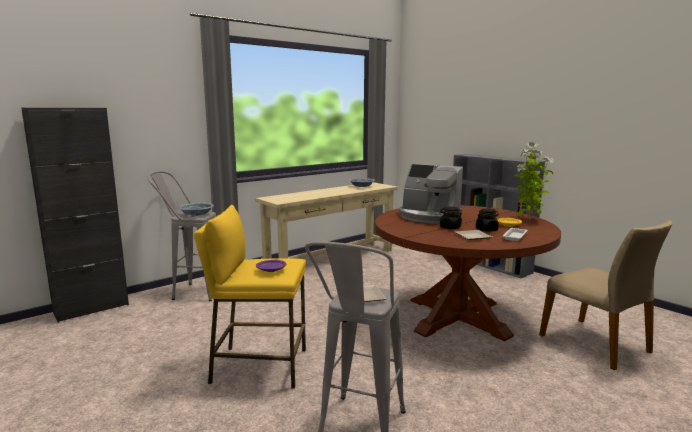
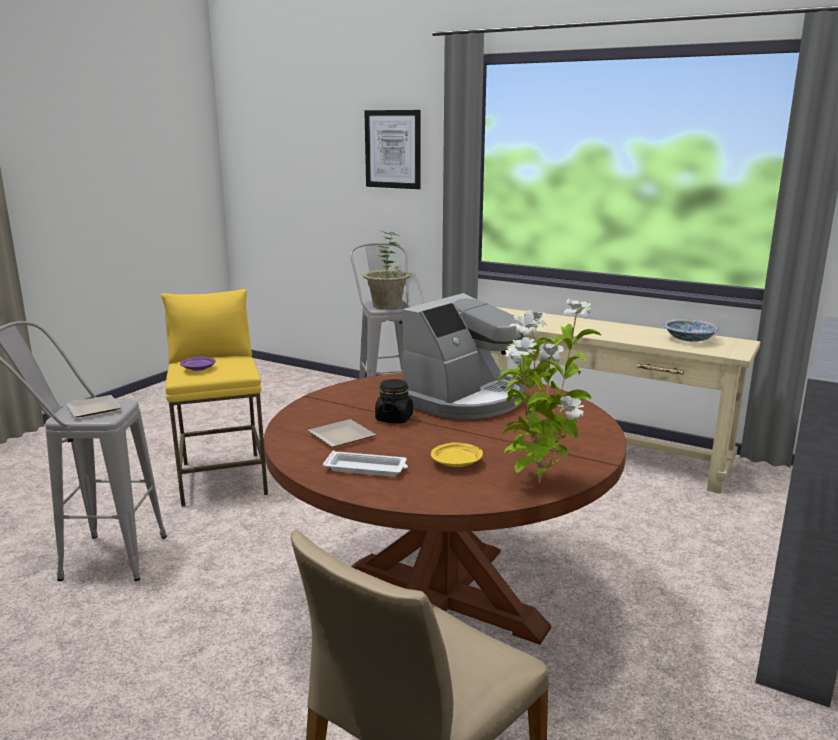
camera: 70 degrees right, 5 degrees up
(91, 308) = (315, 377): black cabinet -> none
(149, 97) = (393, 149): none -> picture
(197, 215) = (387, 305): bowl -> potted plant
(428, 216) = (465, 400): coffee machine -> coffee machine turned 150 degrees counterclockwise
(486, 230) = (400, 445): black jar -> none

